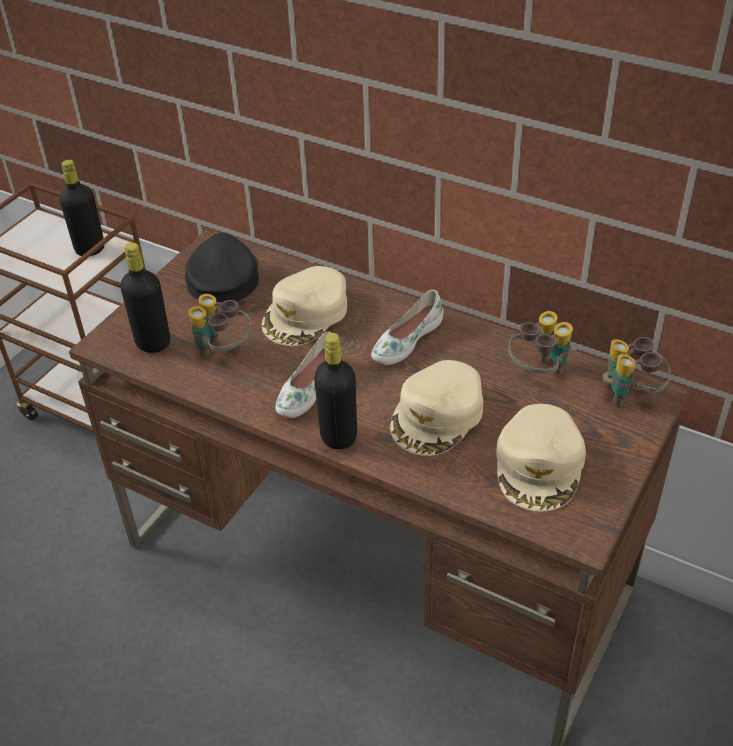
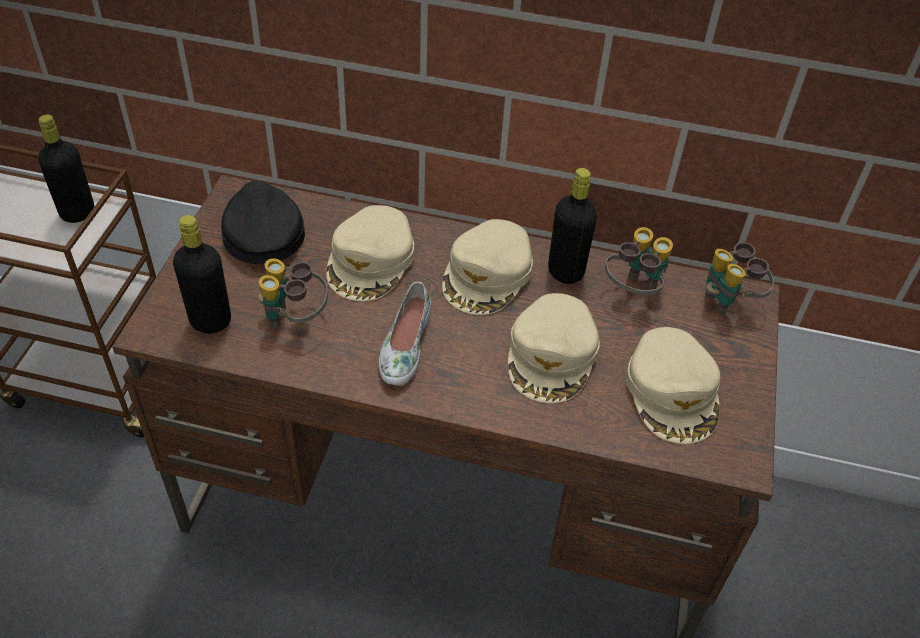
camera: 20 degrees left, 5 degrees up
(338, 436) = (459, 397): black bottle -> black bottle (565, 272)
(406, 339) = (488, 275): white shoe -> beige cap

